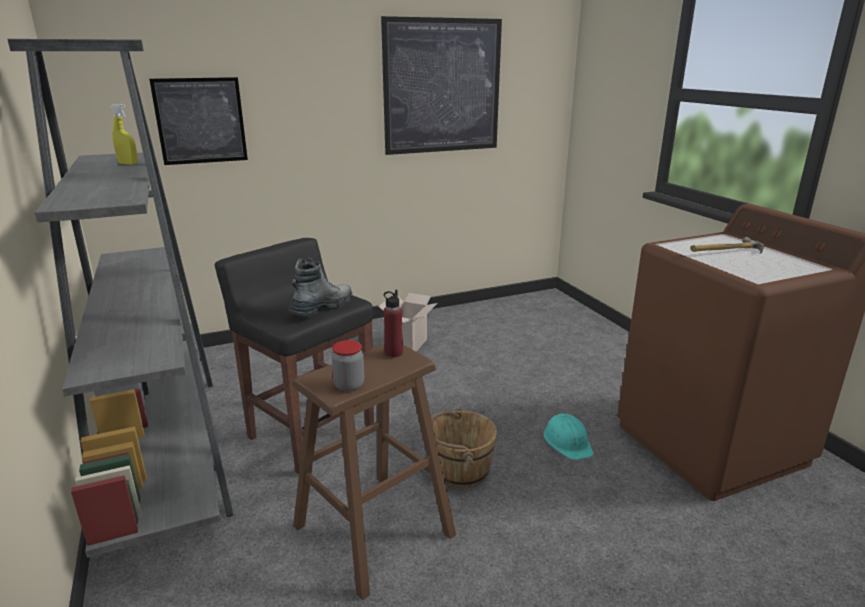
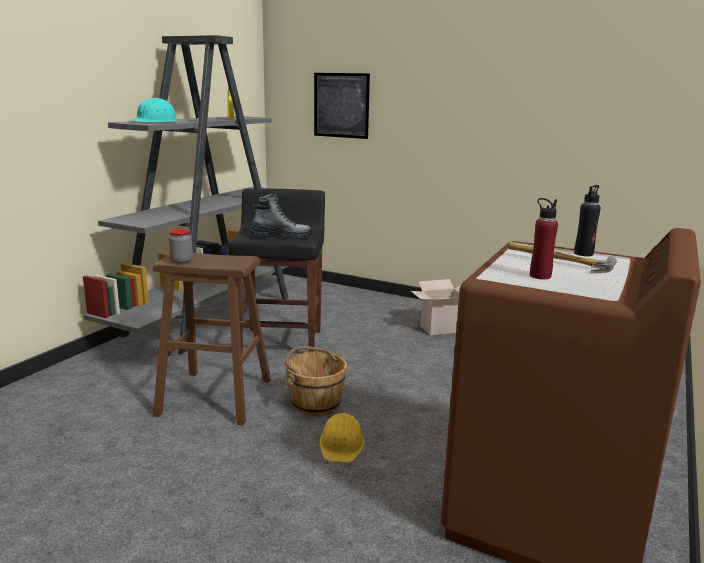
camera: 50 degrees right, 5 degrees down
(393, 353) = (239, 260): red bottle -> red bottle (540, 276)
(442, 86) = (550, 88): picture -> none
(547, 489) = (342, 444): none -> yellow hard hat
(567, 442) = (419, 434): turquoise hard hat -> turquoise hard hat (155, 122)
(705, 239) = (583, 253): none -> black bottle

